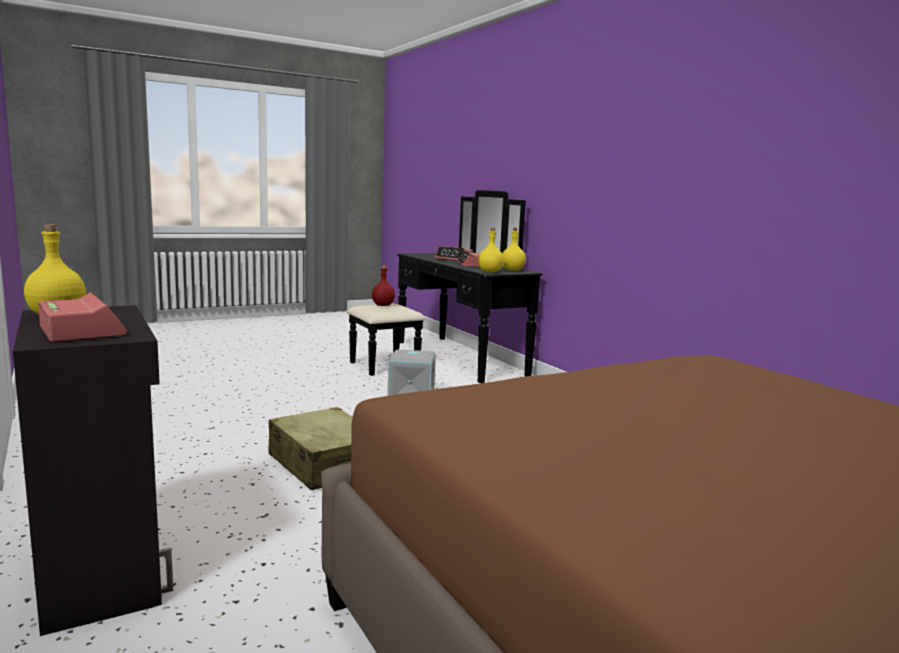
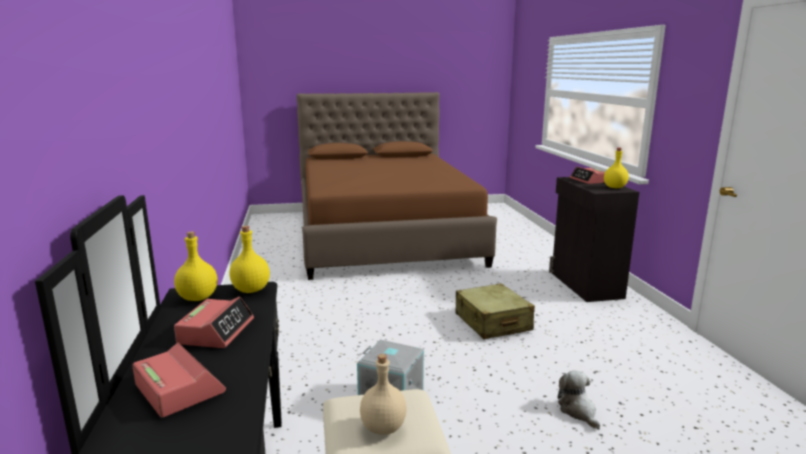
camera: 160 degrees left, 5 degrees up
(250, 403) = (578, 411): none -> plush toy
(383, 305) = (382, 427): red bottle -> beige bottle

